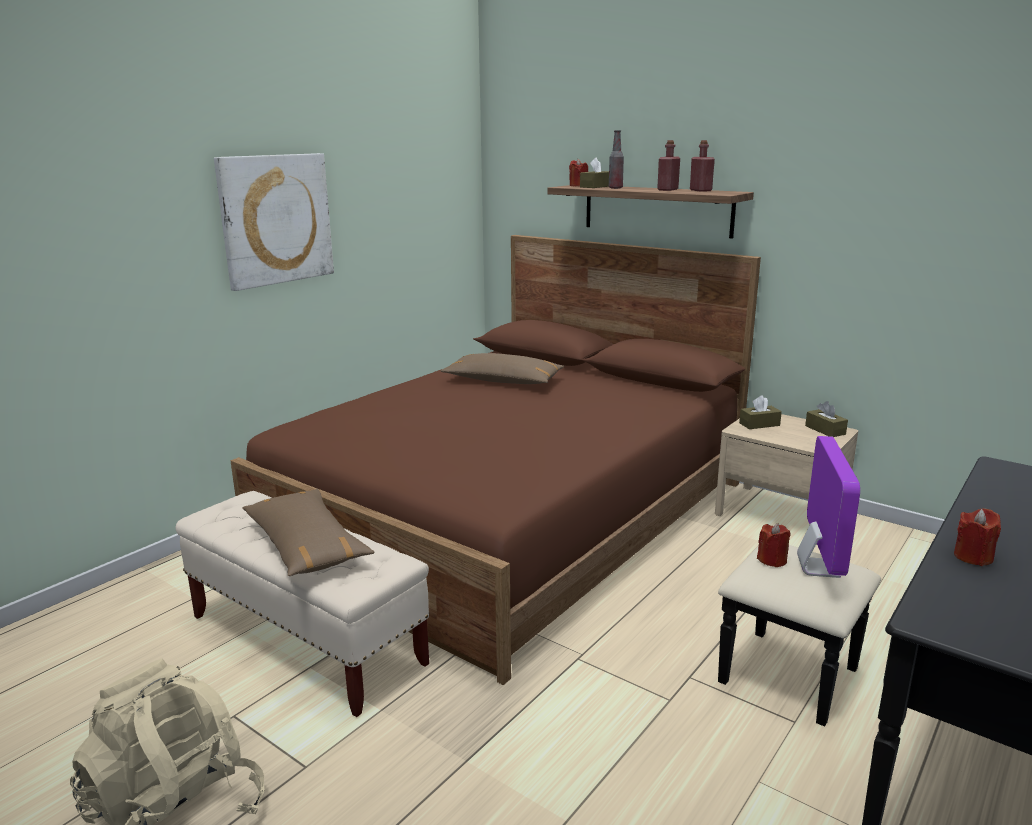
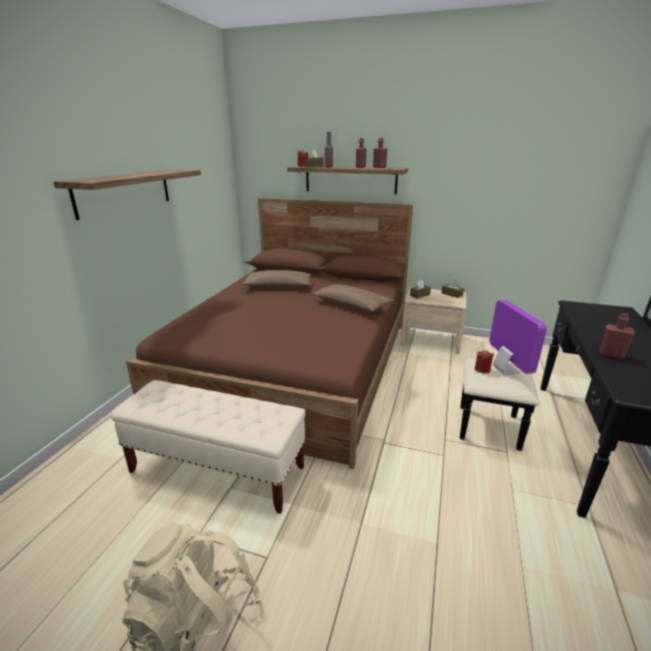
camera: 20 degrees left, 5 degrees up
(275, 219) = (124, 192): picture -> shelf
(306, 546) = (220, 412): brown pillow -> brown pillow (351, 305)
(973, 557) = (611, 355): red candle -> red bottle

